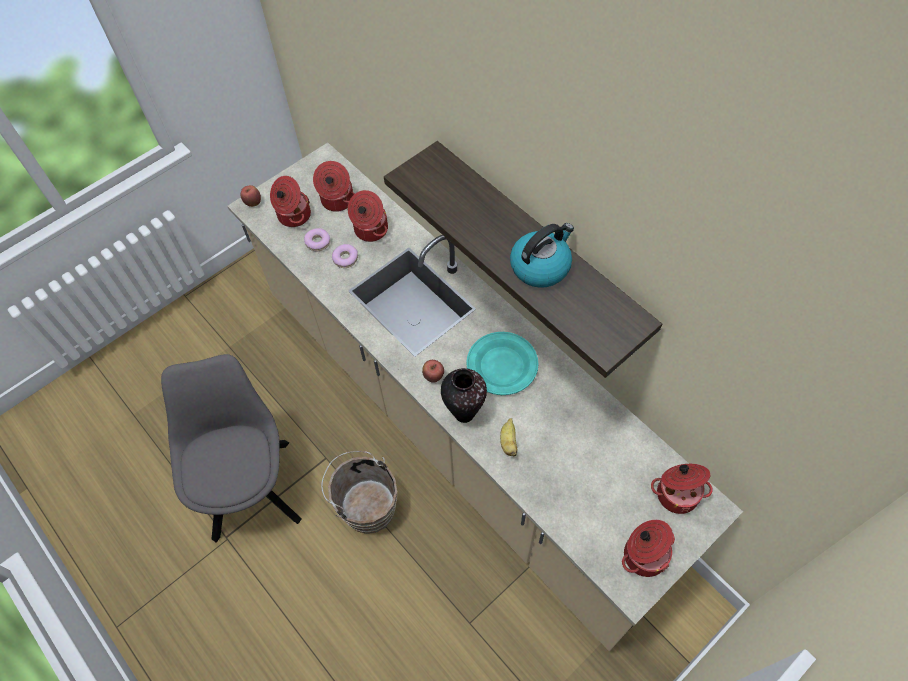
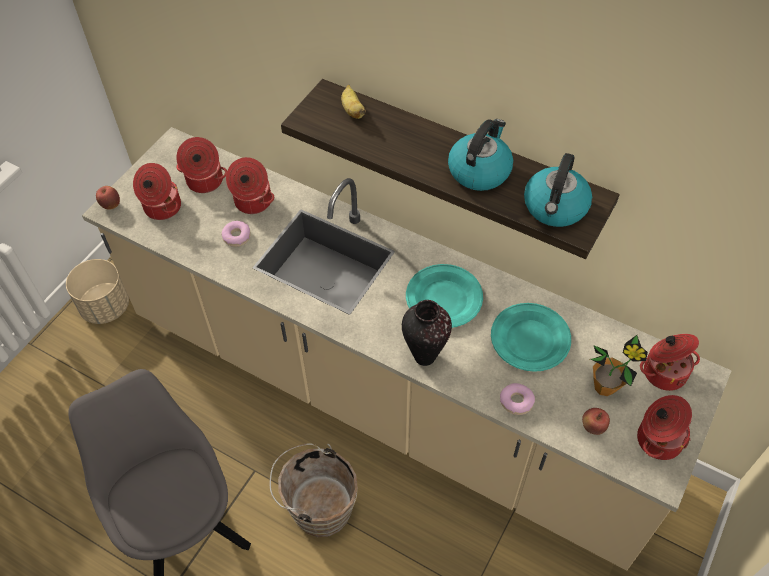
camera: 20 degrees left, 5 degrees down
(253, 280) = (105, 307): none -> beige planter
(318, 242) = (200, 228): donut -> donut (516, 401)
(433, 376) = (377, 328): apple -> apple (592, 427)
(508, 442) = (481, 371): banana -> banana (352, 110)
(564, 425) = (529, 339): none -> turquoise plate
(595, 321) = (555, 208): none -> kettle
(615, 490) = (604, 387): none -> potted plant

